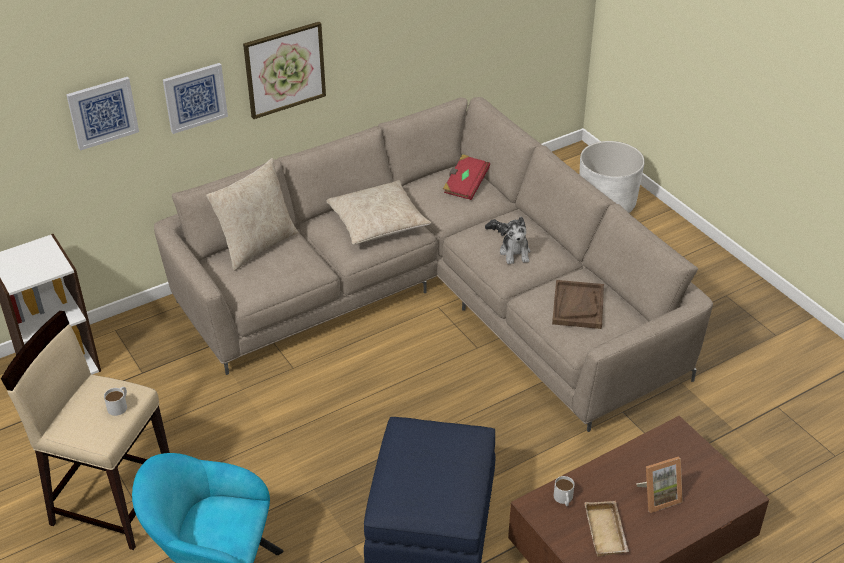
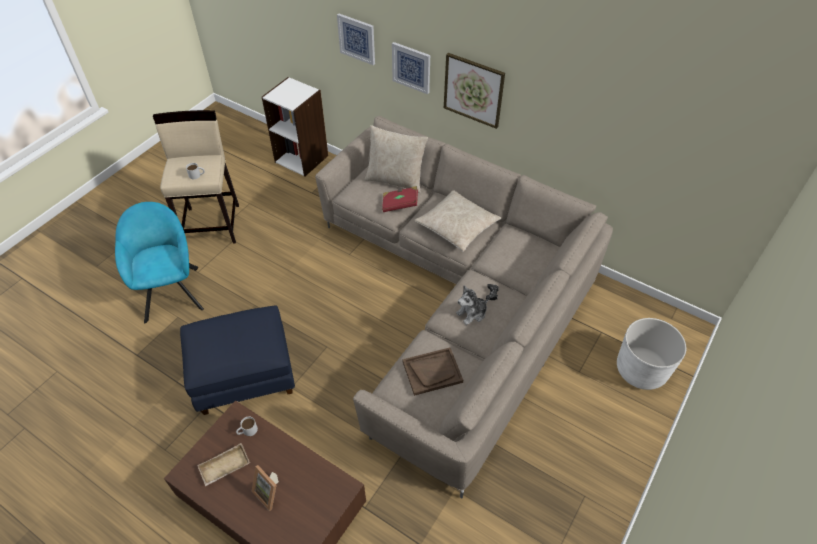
camera: 65 degrees right, 10 degrees up
(465, 185) = (532, 257): red book -> red book (400, 204)

